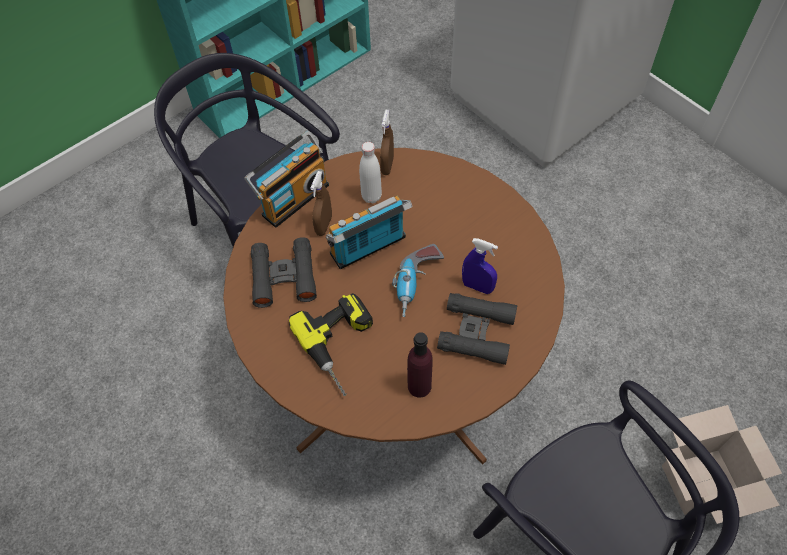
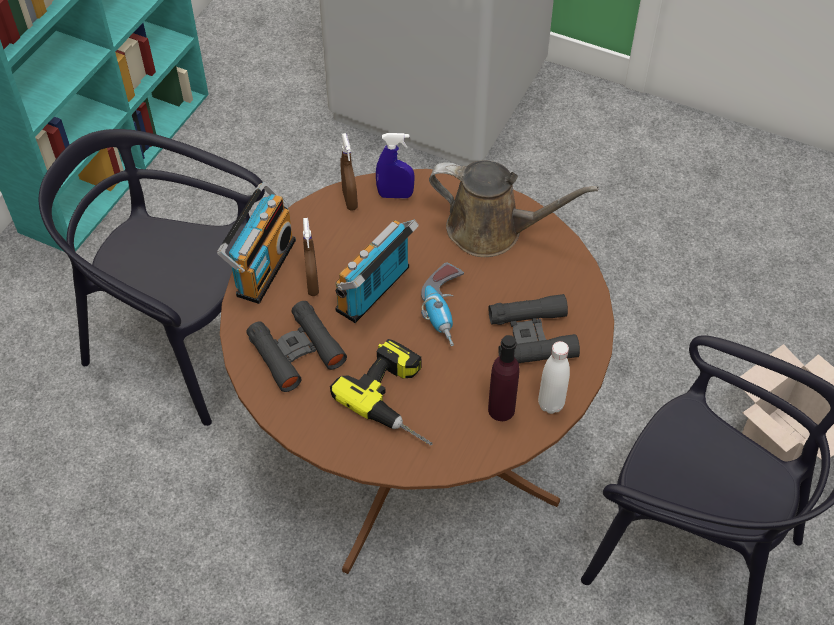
camera: 25 degrees left, 5 degrees down
(371, 196) = (349, 237): white bottle -> white bottle (550, 404)
(477, 287) = (510, 292): blue spray bottle -> blue spray bottle (395, 195)
(488, 228) = (492, 230): none -> brown watering can

